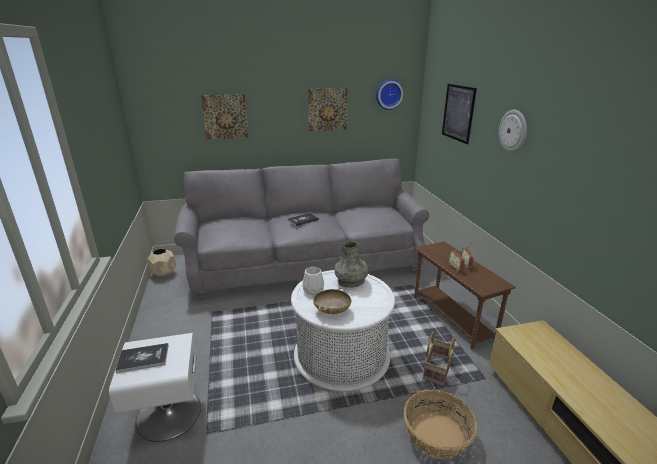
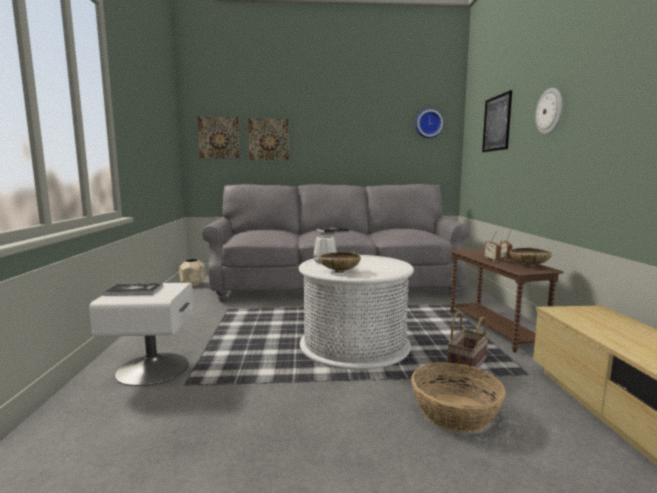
camera: 10 degrees right, 15 degrees down
(327, 109) = (366, 136): picture -> picture (219, 137)
(351, 281) = (368, 259): grey vase -> none
(487, 278) = (528, 265): none -> beige bowl

